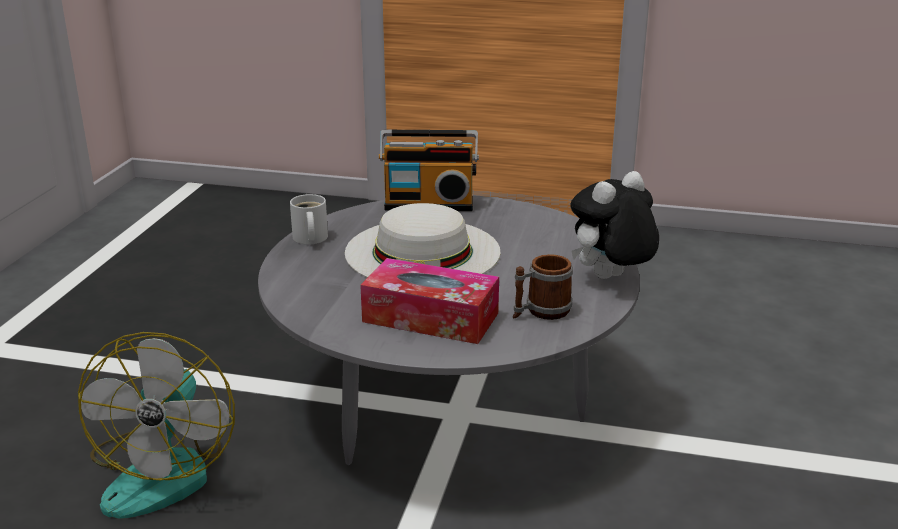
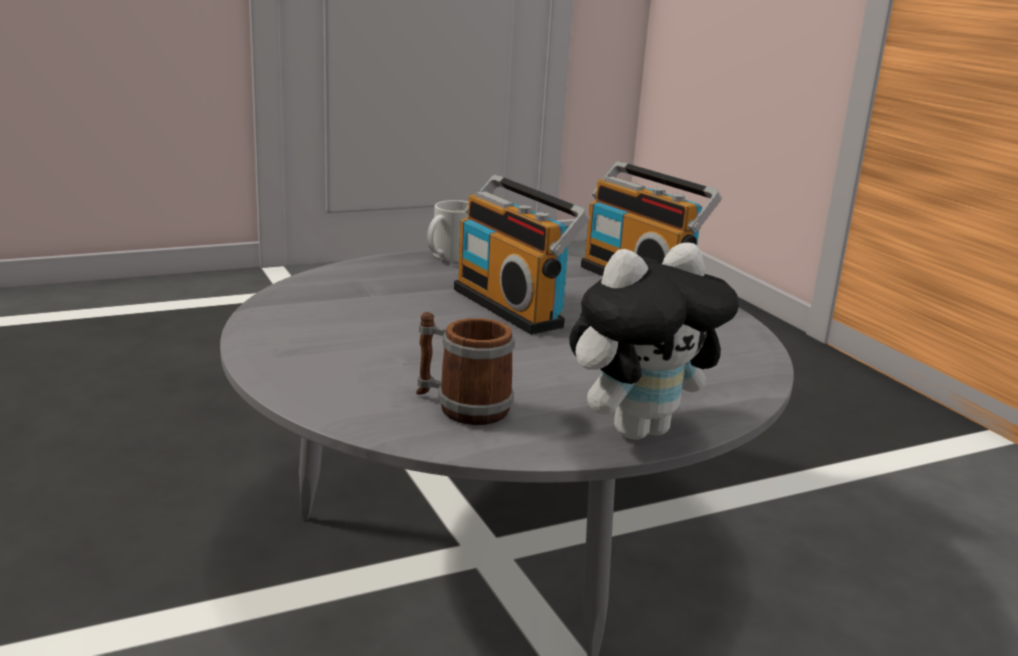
camera: 50 degrees right, 5 degrees down
(165, 470) = (199, 428): fan -> none
(422, 252) = (513, 307): white hat -> radio
(430, 317) = (354, 350): tissue box -> none
(610, 279) = (638, 429): plush toy -> plush toy turned 135 degrees clockwise

